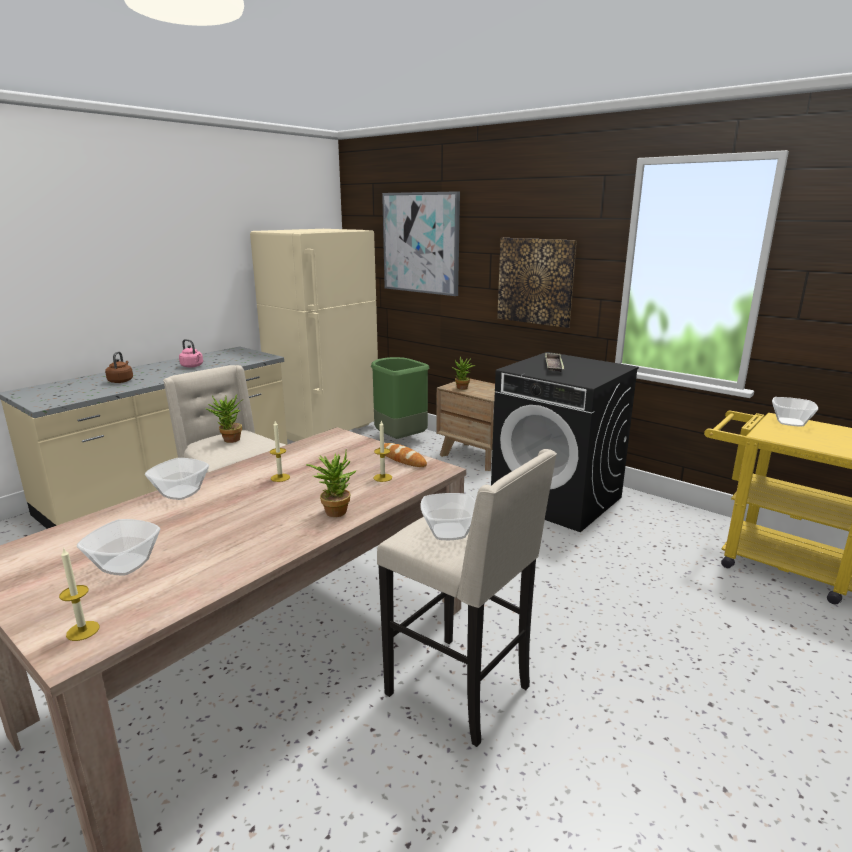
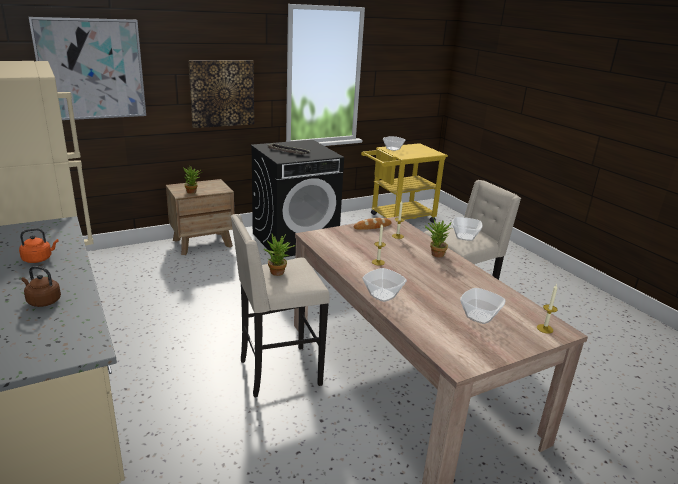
camera: 70 degrees left, 5 degrees up
(192, 366) = (39, 259): pink kettle -> orange kettle
(398, 439) = (126, 262): green trash can -> none

